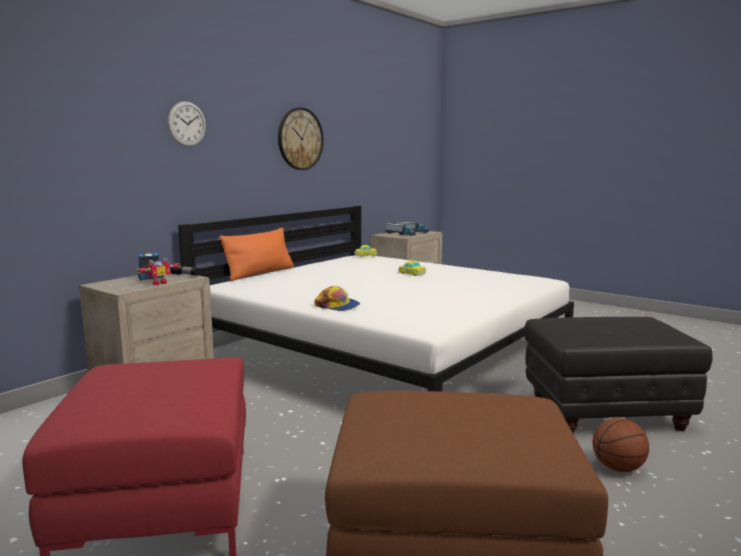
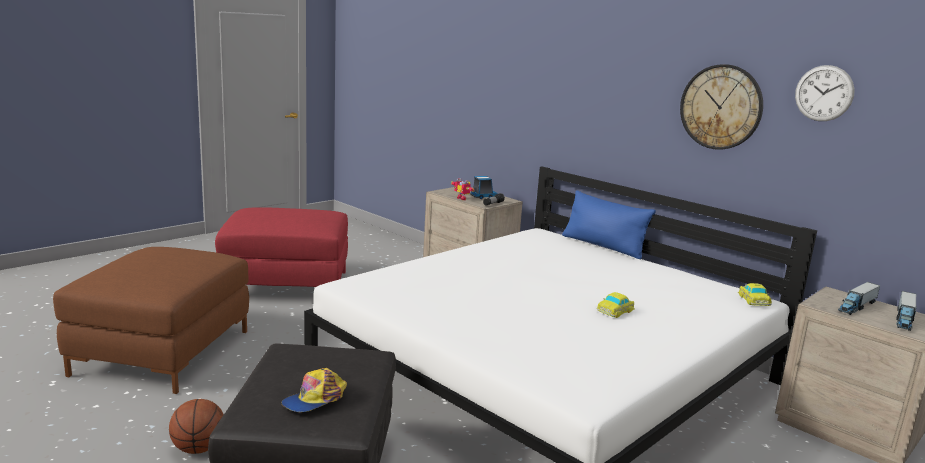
camera: 95 degrees right, 5 degrees up
(187, 124) = (574, 75): wall clock -> wall clock (824, 93)
(260, 273) = (603, 246): orange pillow -> blue pillow
(337, 306) = (445, 263): cap -> cap (315, 400)

